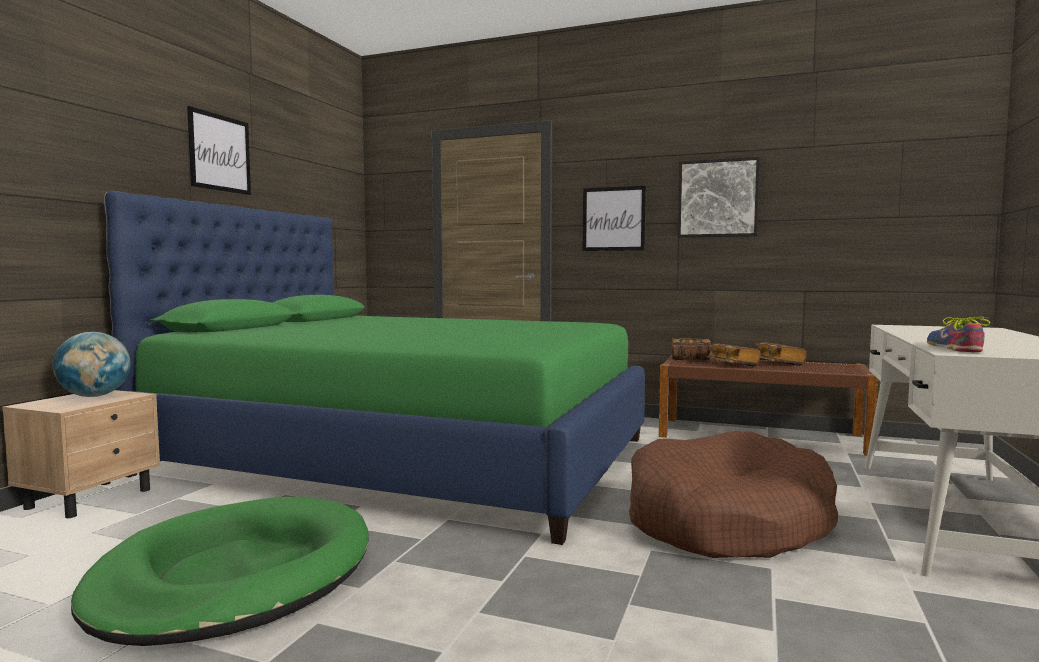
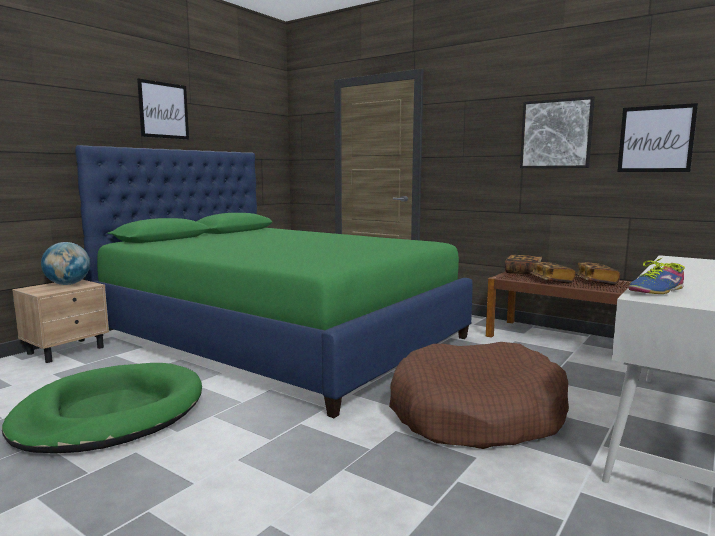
camera: 15 degrees right, 5 degrees up
(613, 219) = (469, 151): picture -> picture (656, 139)
(953, 348) = (657, 291): shoe -> shoe turned 150 degrees counterclockwise

